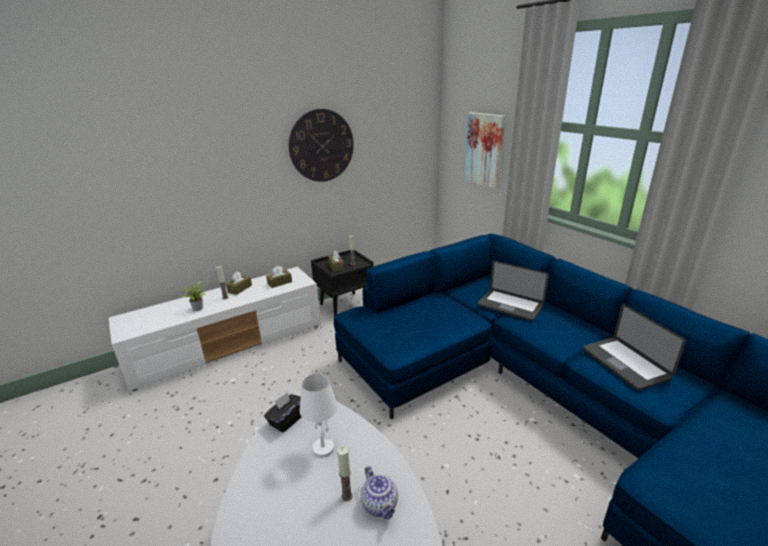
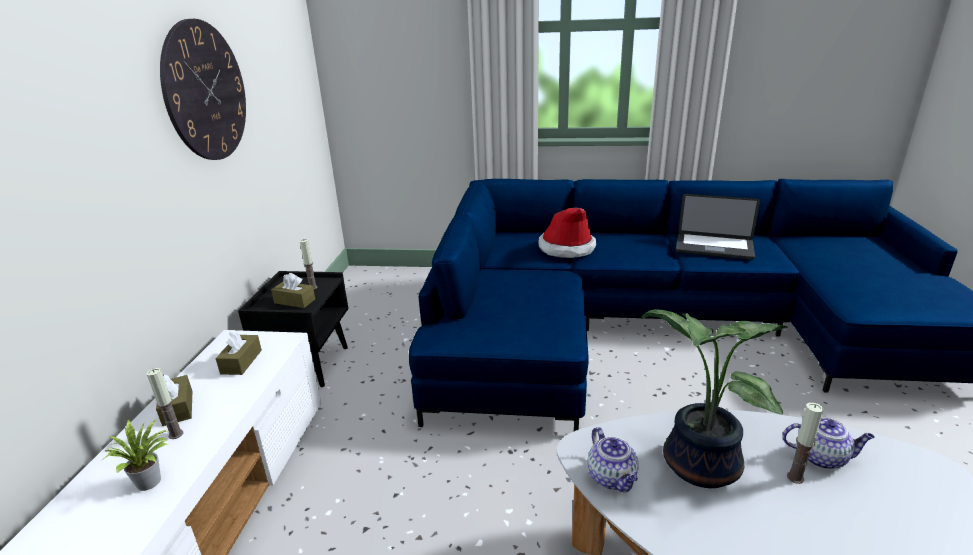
camera: 50 degrees left, 0 degrees up
(287, 420) = (612, 478): black tissue box -> teapot
(323, 447) = (696, 465): white table lamp -> potted plant
(484, 149) = (412, 76): picture -> none
(510, 306) = (566, 248): laptop -> hat

